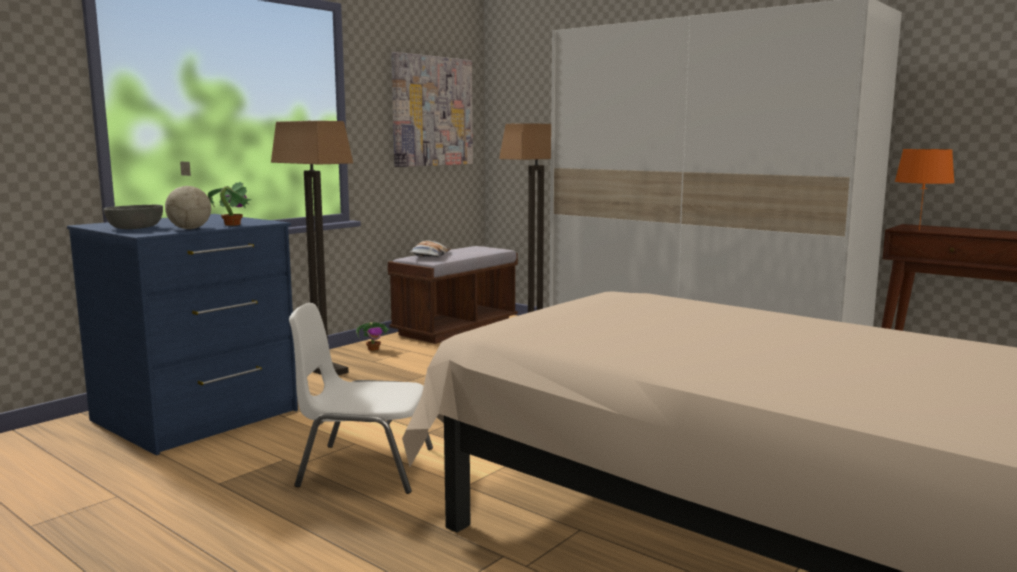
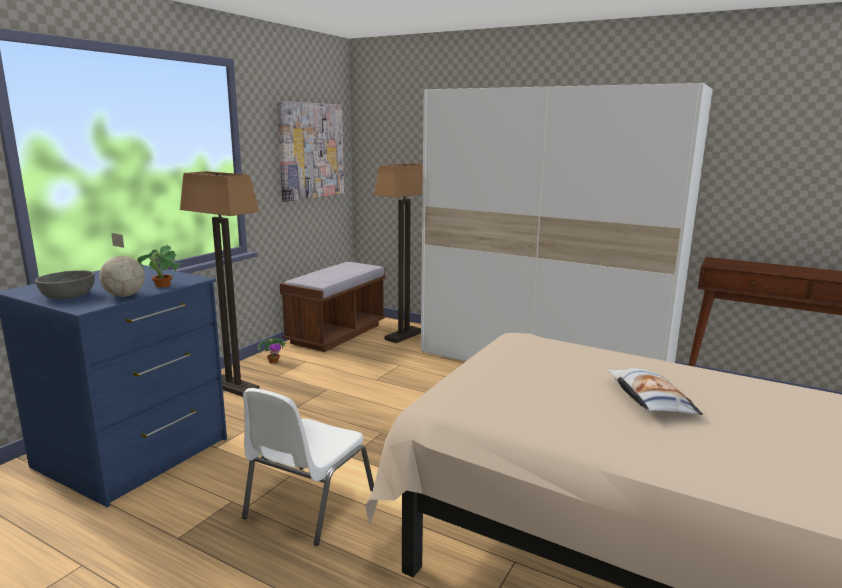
camera: 10 degrees left, 5 degrees up
(364, 467) = (307, 504): white chair -> white chair turned 60 degrees counterclockwise
(429, 255) = (315, 276): pillow -> pillow (649, 399)
(918, 230) = (725, 266): orange table lamp -> none

